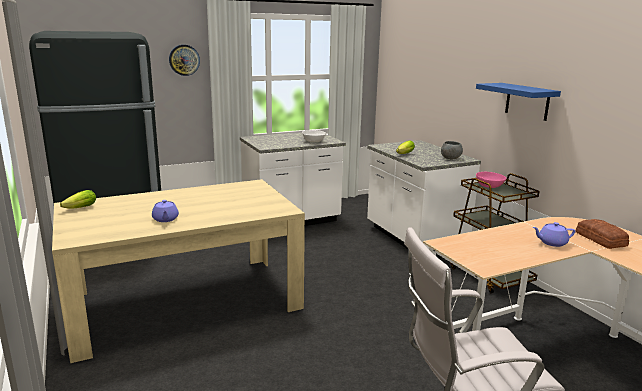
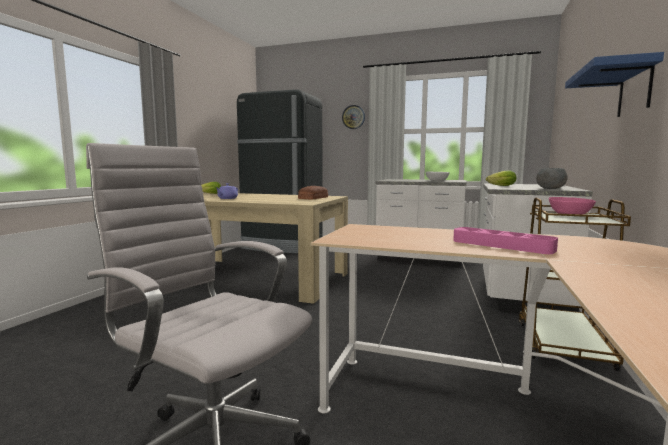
camera: 45 degrees right, 10 degrees down
(551, 243) = (501, 245): purple teapot -> pink tray
(600, 239) = (610, 257): bread -> bread (312, 198)

